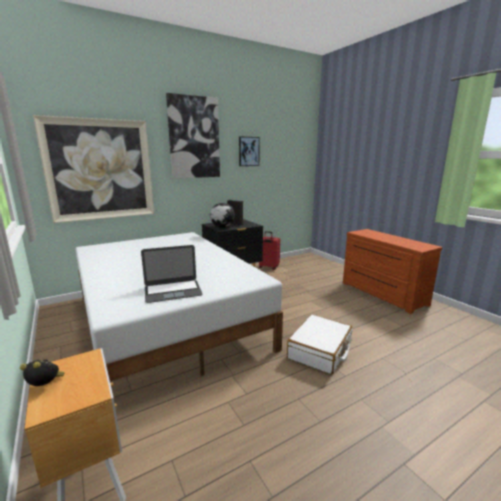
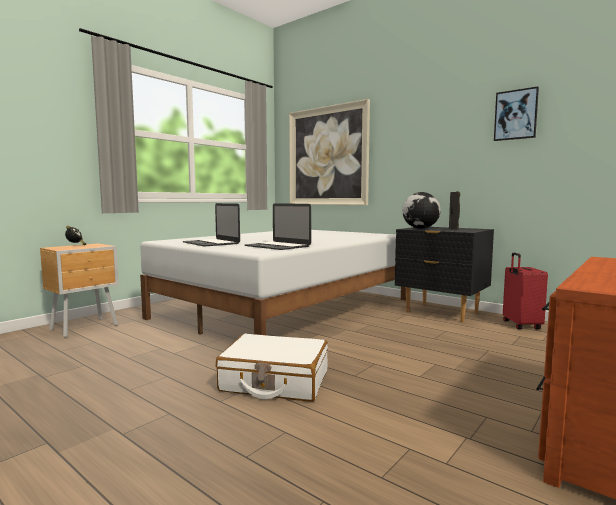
camera: 70 degrees right, 10 degrees down
(194, 138) = (424, 108): picture -> none
(228, 271) = (277, 246): none -> laptop

